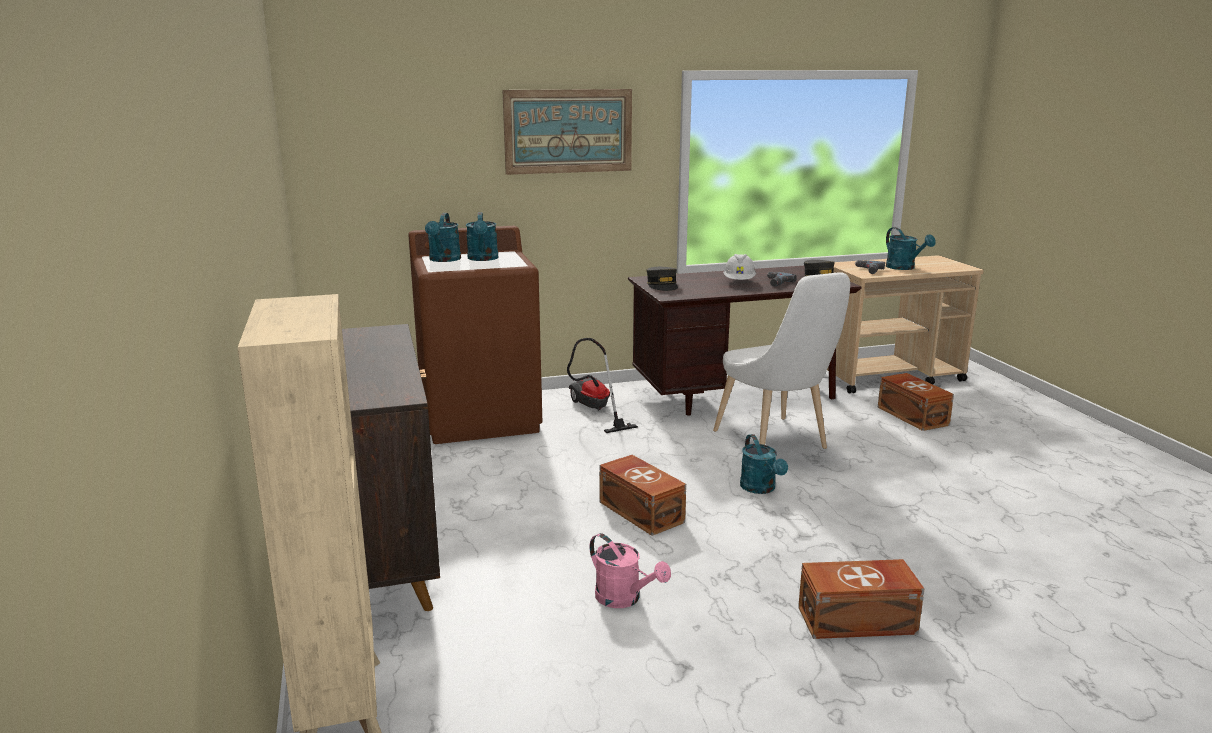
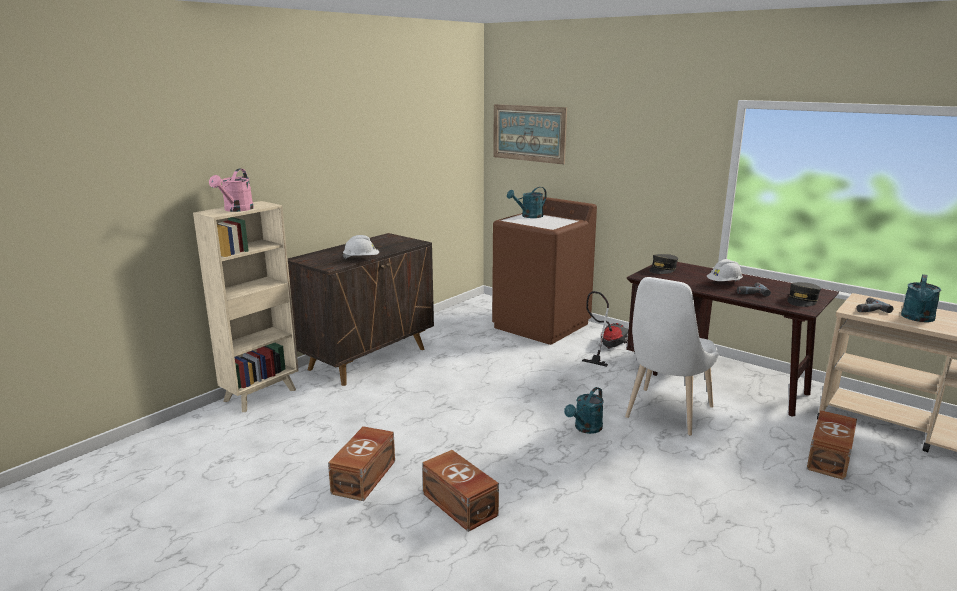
camera: 55 degrees right, 0 degrees up
(404, 372) = (361, 259): none -> white hard hat
(483, 259) = (547, 220): turquoise watering can -> none
(568, 131) = (642, 142): picture -> picture (529, 133)
(624, 599) = (402, 426): pink watering can -> pink watering can (236, 210)
(641, 511) = (500, 401): brown storage box -> brown storage box (365, 476)

